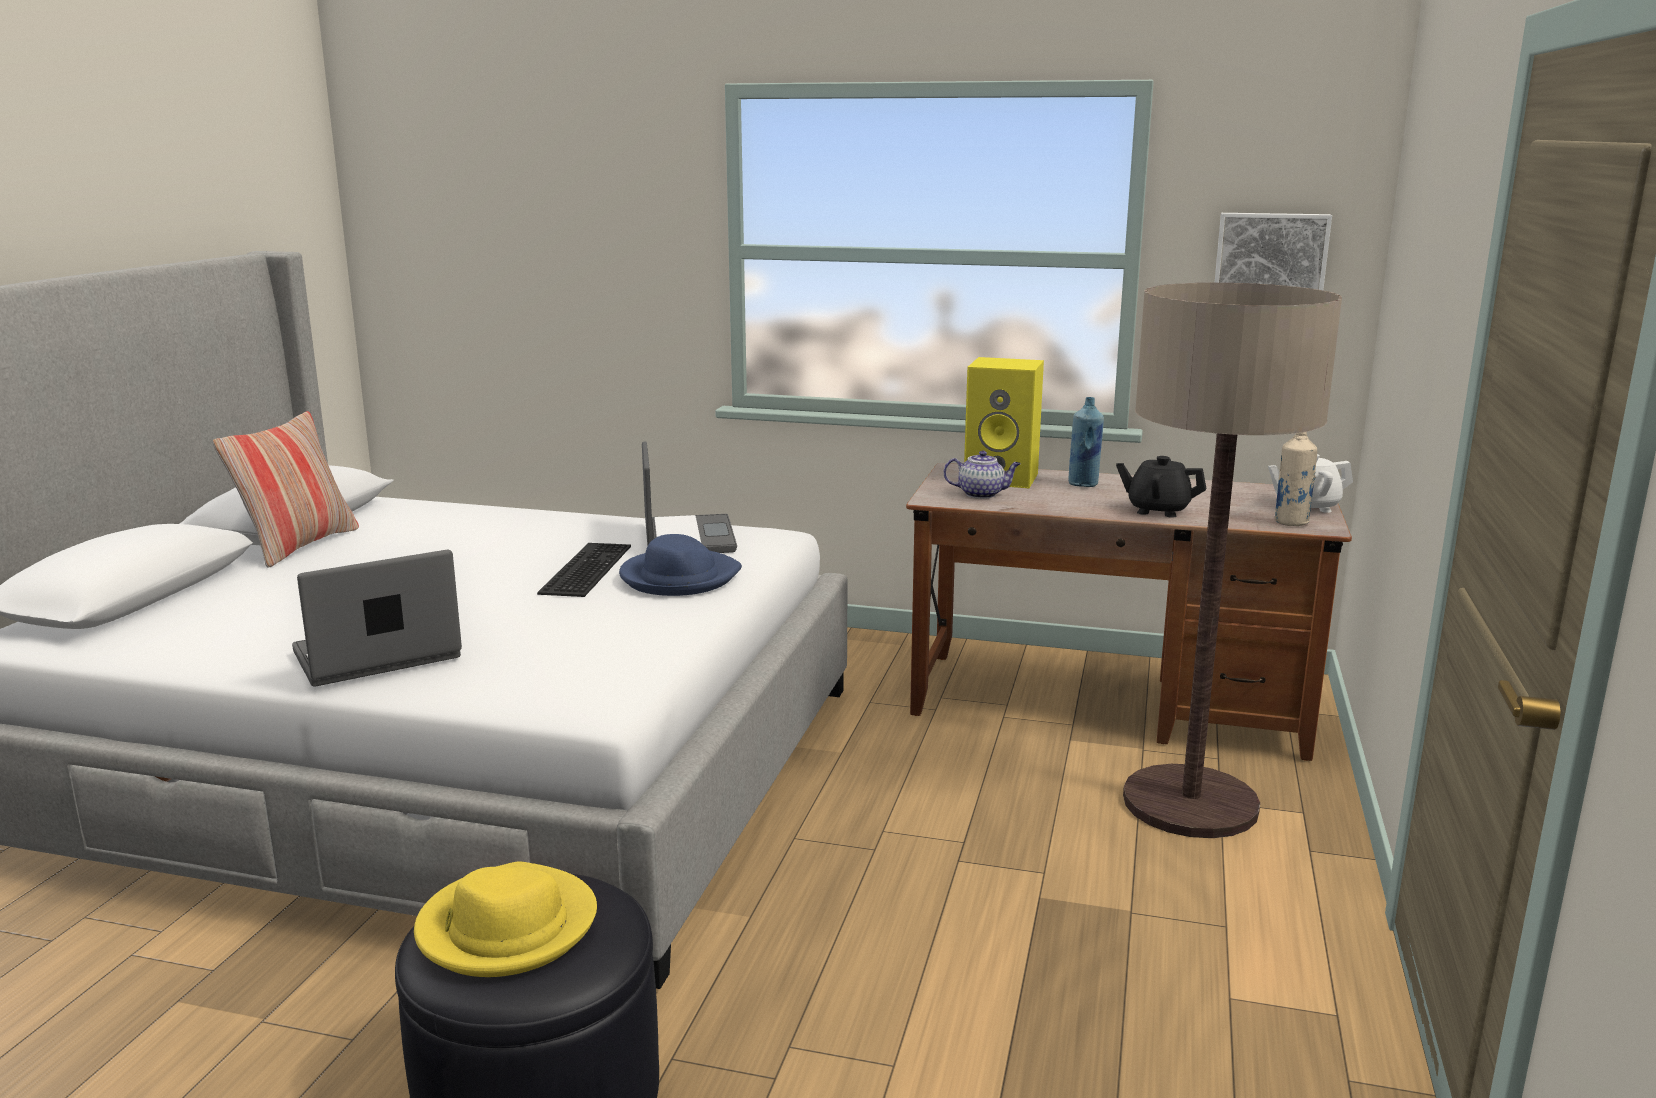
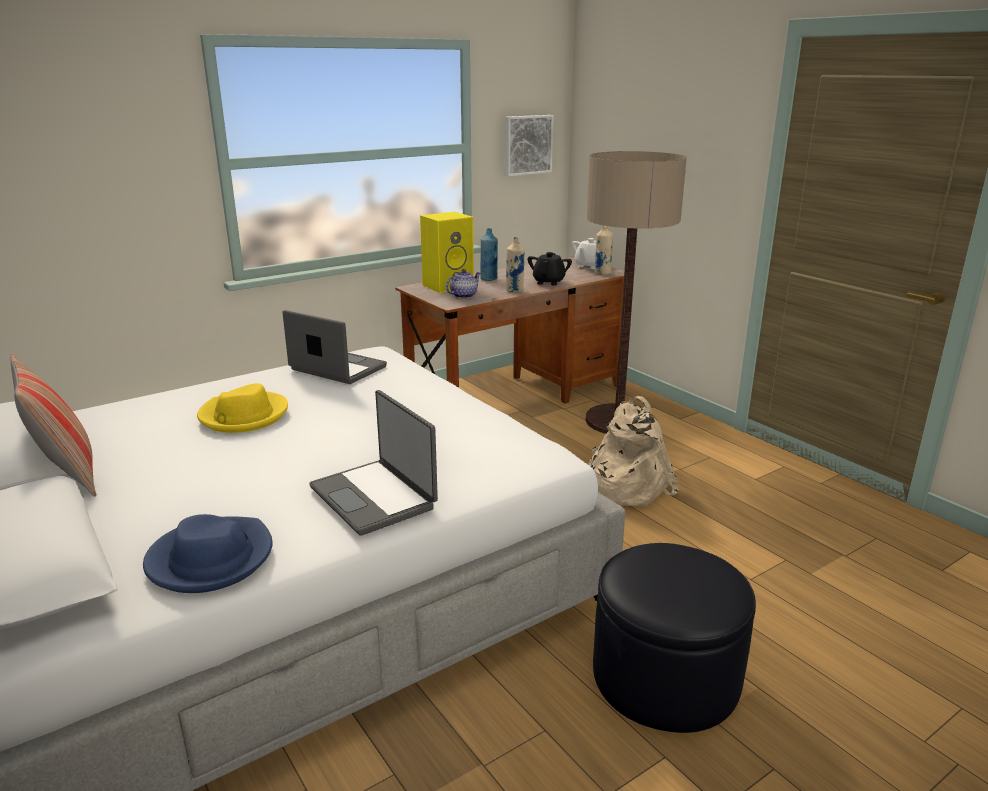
camera: 50 degrees left, 5 degrees up
(377, 656) = (375, 497): laptop -> laptop turned 45 degrees counterclockwise
(506, 928) = (671, 583): yellow hat -> yellow hat (243, 416)
(584, 568) = (330, 405): keyboard -> none
(679, 577) = (399, 388): blue hat -> blue hat (210, 559)
(995, 882) = (624, 485): none -> beige backpack
(1069, 507) = (514, 290): none -> beige bottle
(1158, 510) = (549, 282): black teapot -> black teapot turned 135 degrees clockwise

